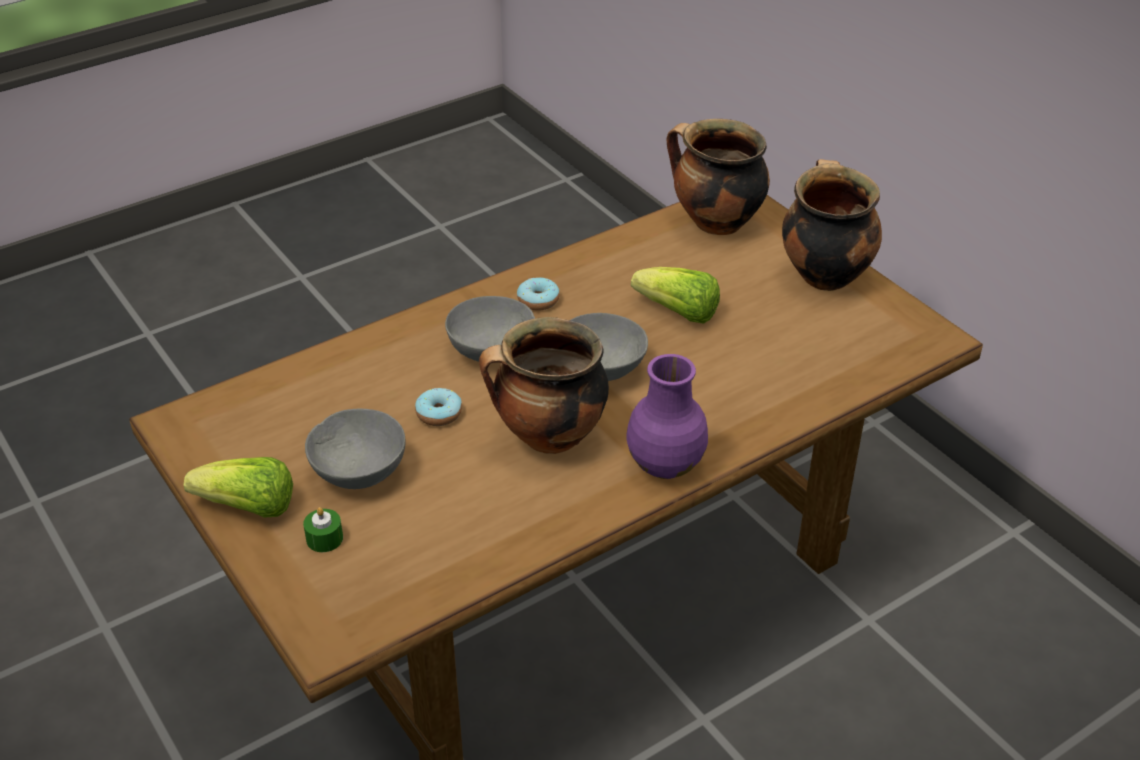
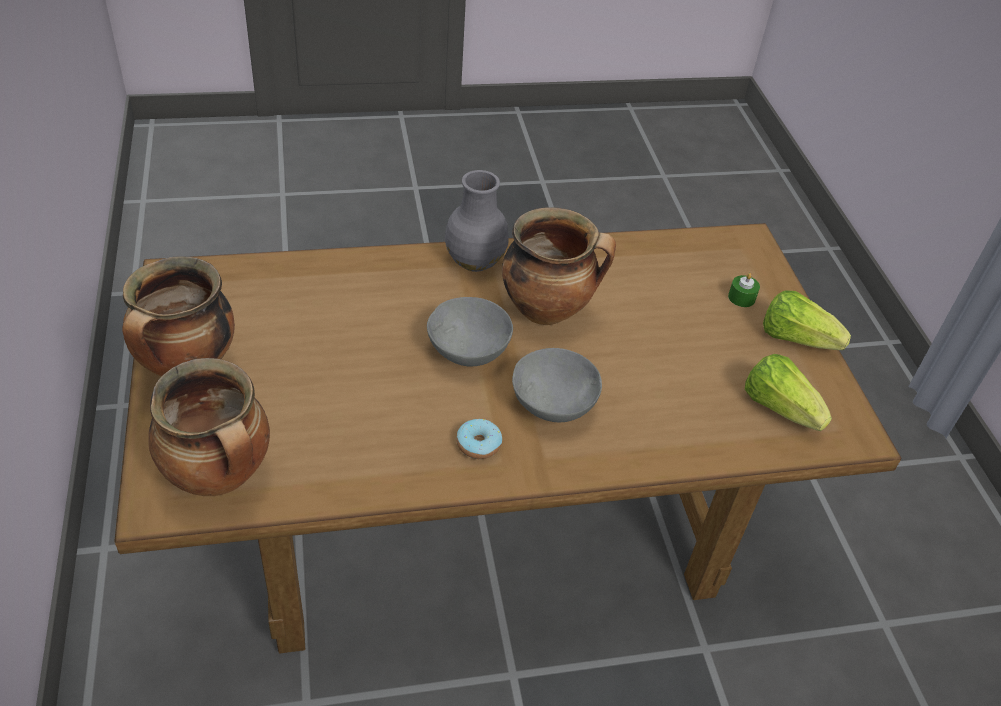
camera: 160 degrees left, 5 degrees up
(358, 471) = (705, 336): grey bowl -> none
(439, 414) = (625, 360): donut -> none
(665, 465) = (475, 261): purple vase -> grey vase
(678, 312) = (358, 379): lettuce -> lettuce (779, 408)

